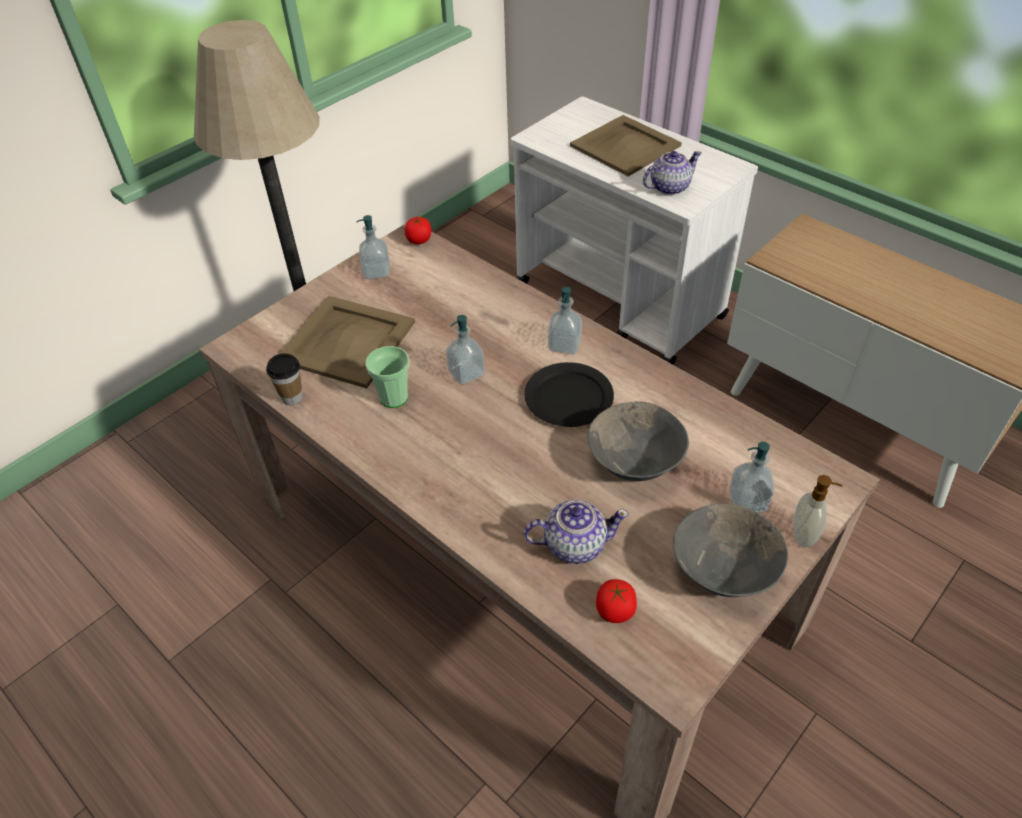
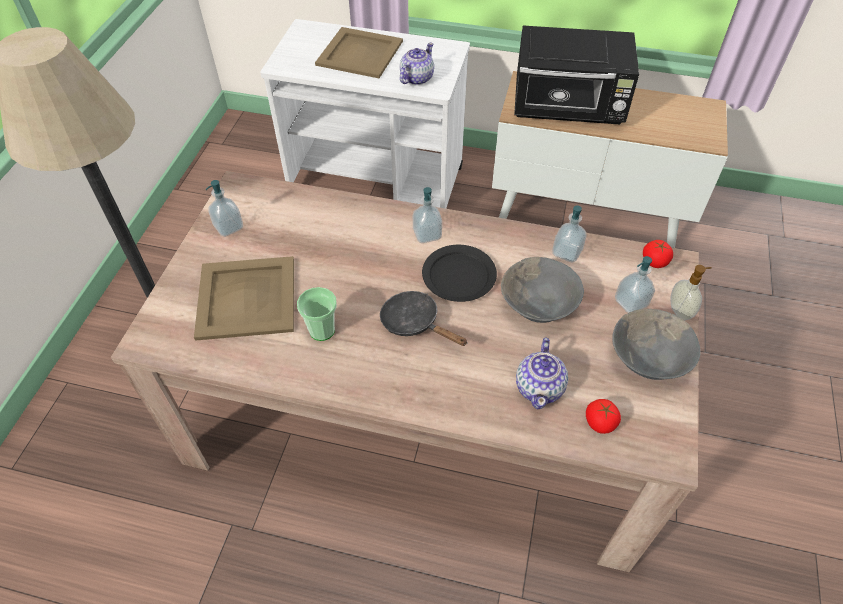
camera: 30 degrees left, 5 degrees up
(292, 397) = (233, 366): cup -> none
(419, 240) = (246, 186): tomato -> tomato (654, 261)
(466, 373) = (367, 286): soap dispenser -> soap dispenser (566, 252)
(488, 426) = (414, 323): none -> black frying pan
(574, 544) = (540, 387): teapot -> teapot turned 135 degrees clockwise
(843, 272) = (569, 107): none -> black microwave

